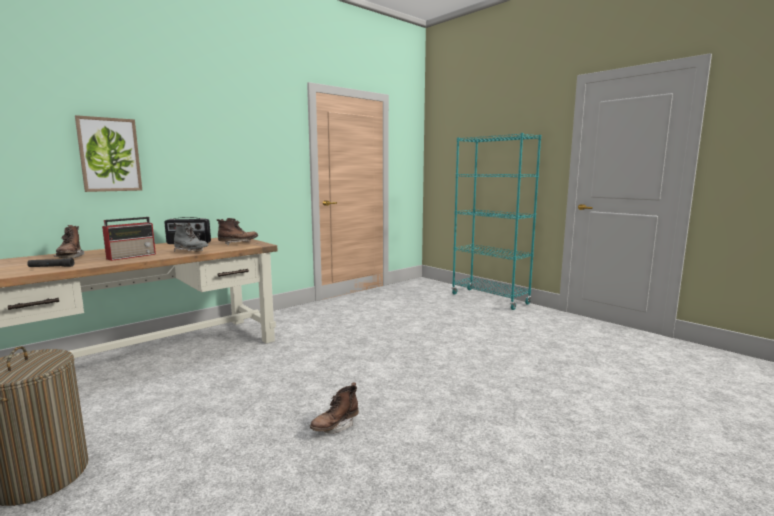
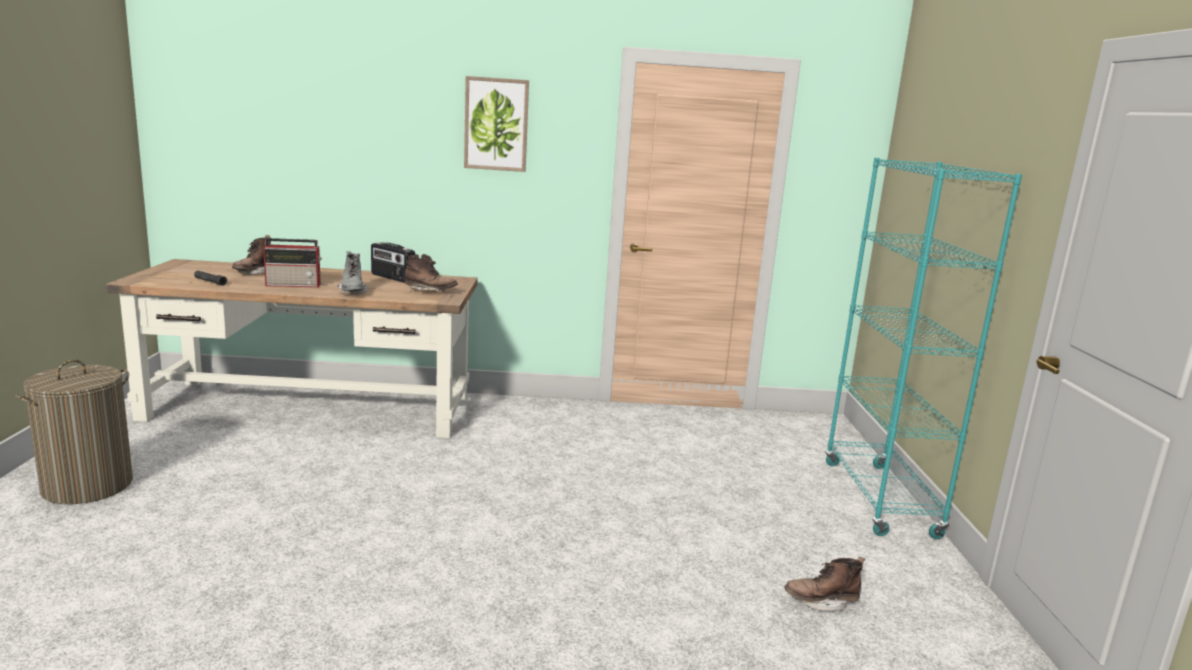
camera: 40 degrees right, 5 degrees up
(109, 155) = (327, 155): picture -> picture (496, 124)
(335, 426) = (310, 567): brown boot -> brown boot (820, 602)

